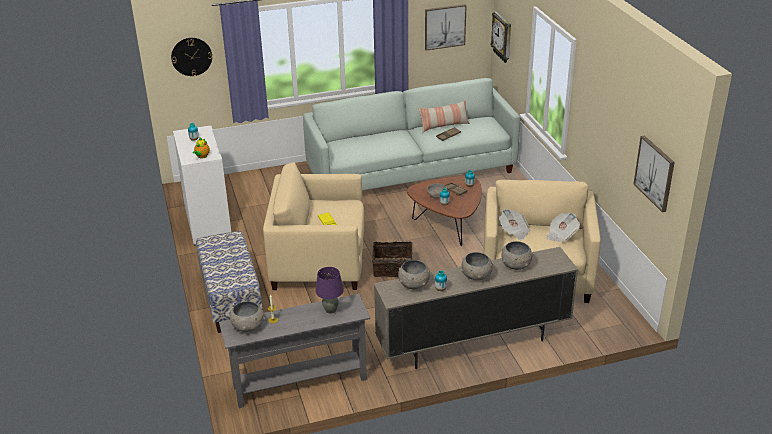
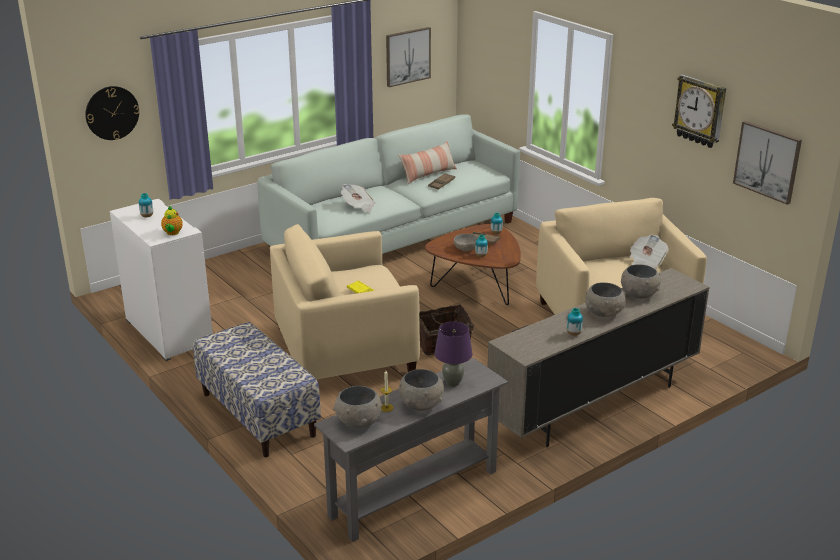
camera: 20 degrees left, 5 degrees down
(414, 284) = (538, 334): grey bowl -> grey bowl (421, 404)
(502, 37) = (477, 62): wall clock -> wall clock (700, 111)
(514, 231) = (592, 267): newspaper -> newspaper (358, 206)

